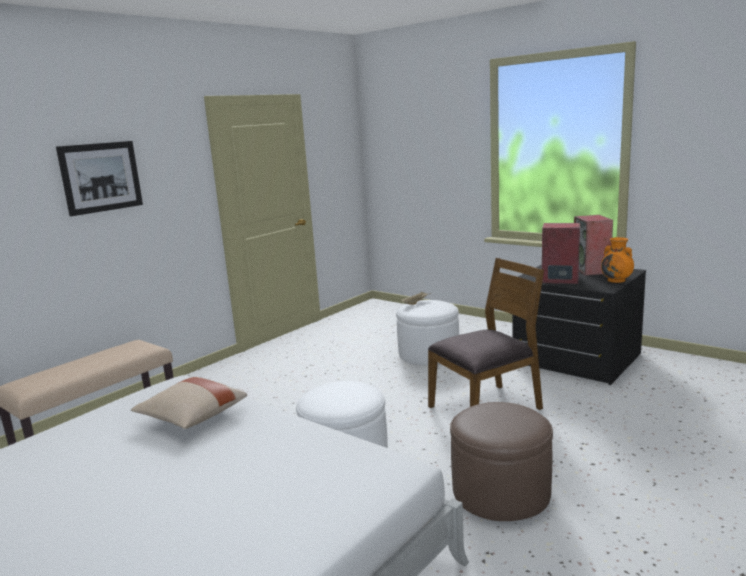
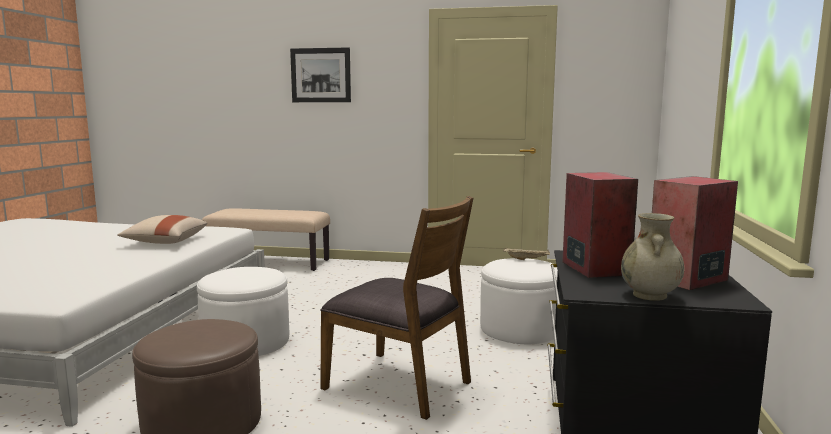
camera: 60 degrees right, 5 degrees down
(617, 280) = (650, 296): orange vase -> beige vase

